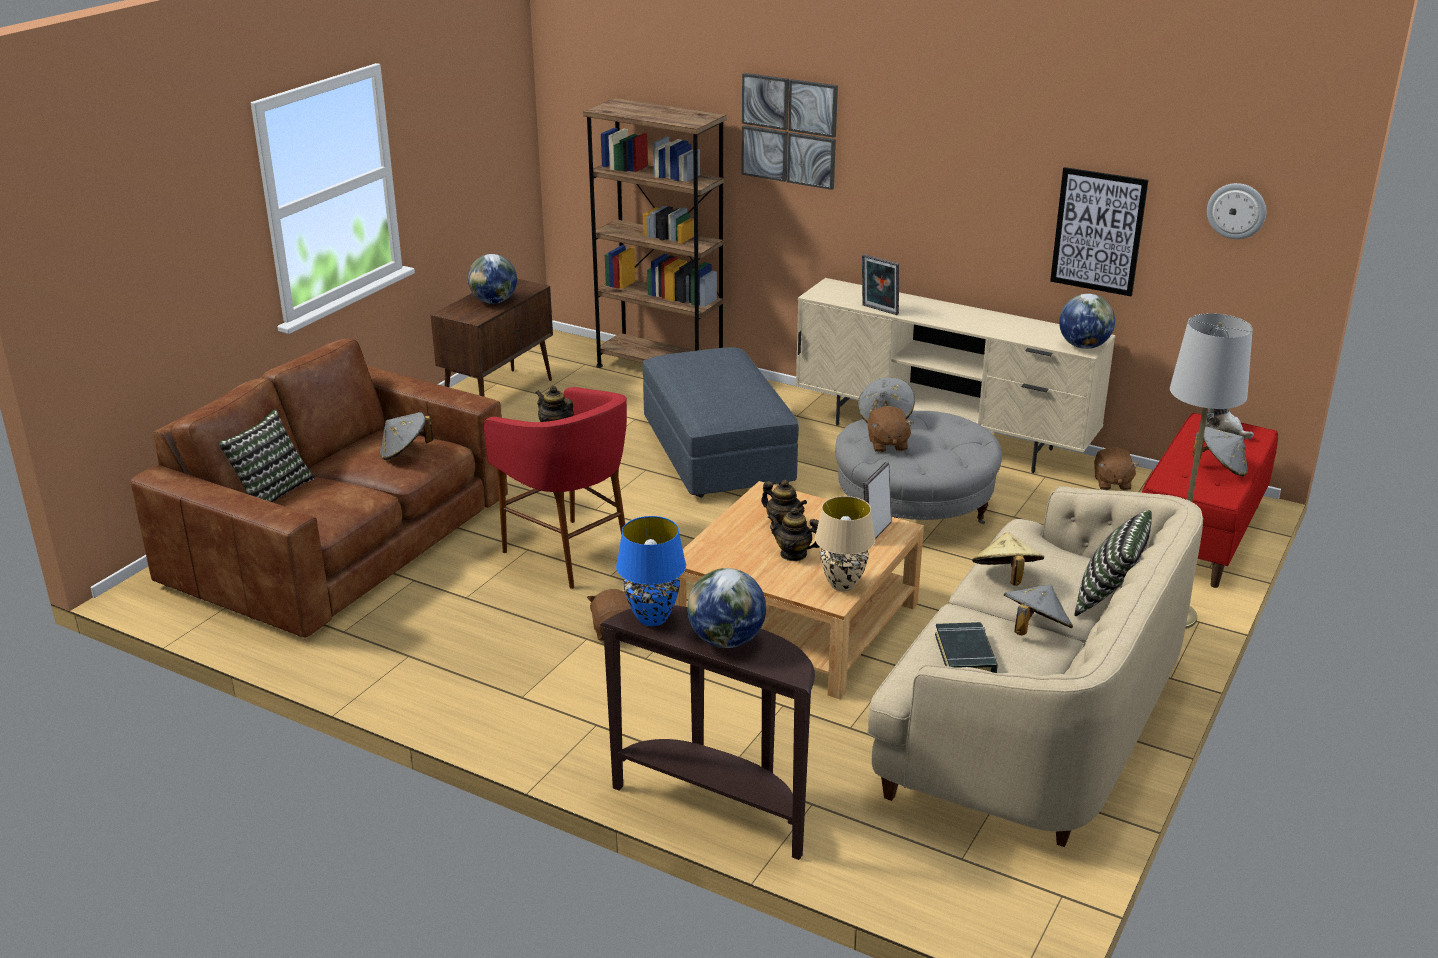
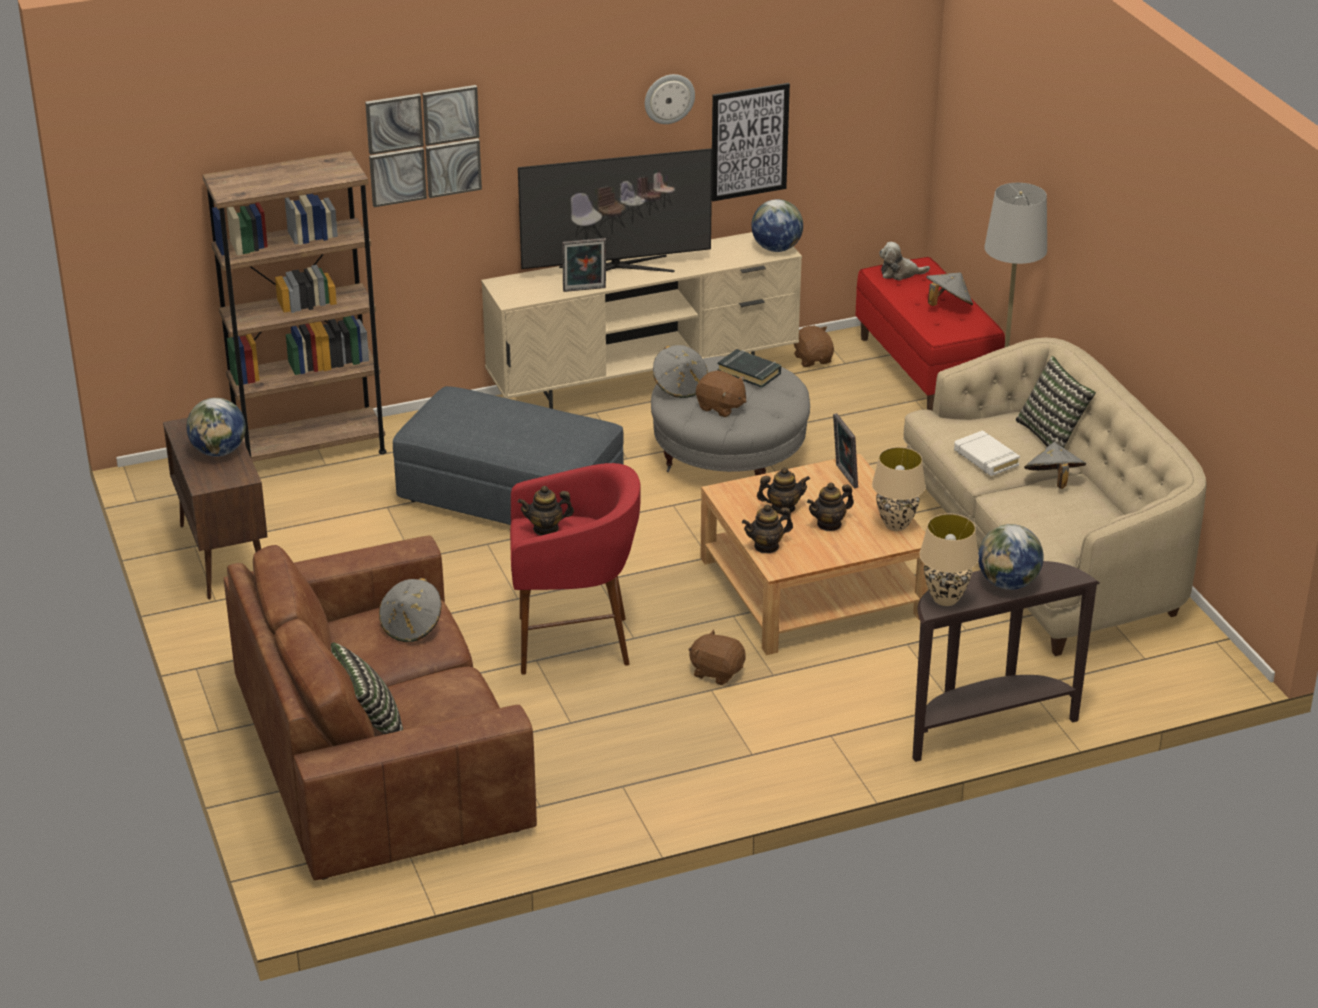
camera: 50 degrees left, 5 degrees up
(651, 618) = (945, 599): blue table lamp -> beige table lamp
(717, 541) = (766, 546): none -> teapot
(929, 308) = (615, 269): none -> television
(965, 655) = (1056, 520): black book -> black book (749, 372)
(1006, 578) = (985, 458): beige hat -> white book
(1111, 483) = (813, 359): brown plush toy -> brown plush toy turned 150 degrees counterclockwise
(1236, 210) = (864, 85): wall clock -> wall clock (669, 98)

